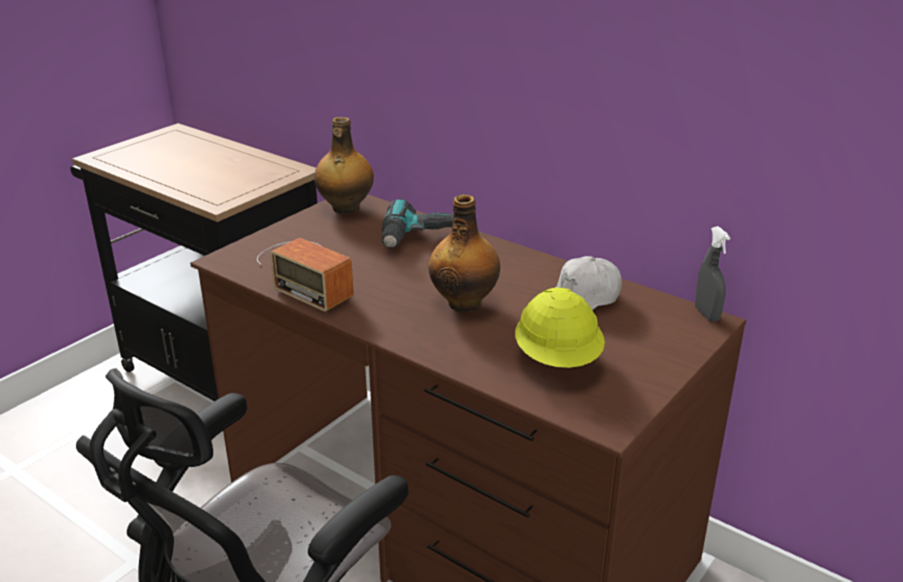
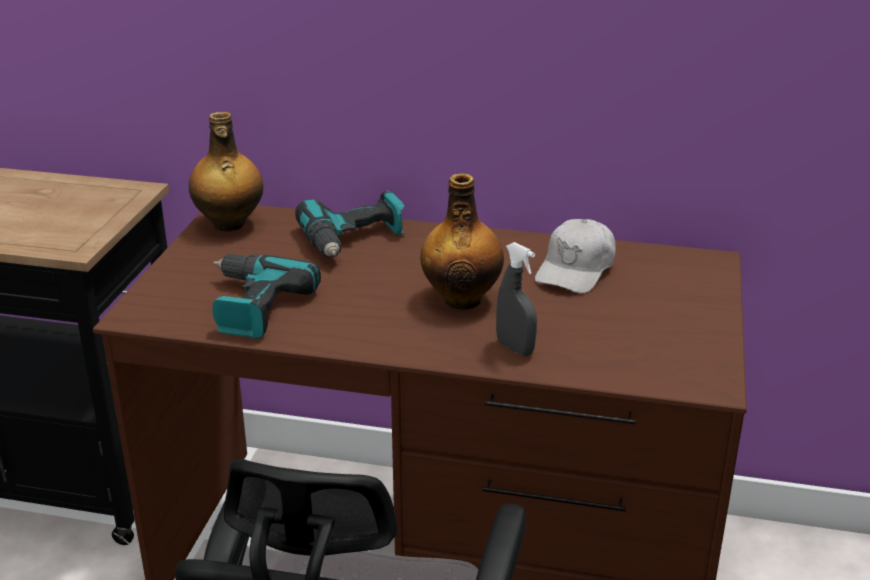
camera: 25 degrees left, 0 degrees up
(306, 272) = (252, 306): radio -> power drill
(558, 360) = (609, 334): yellow hard hat -> none
(706, 314) = (702, 255): grey spray bottle -> grey spray bottle (515, 348)

